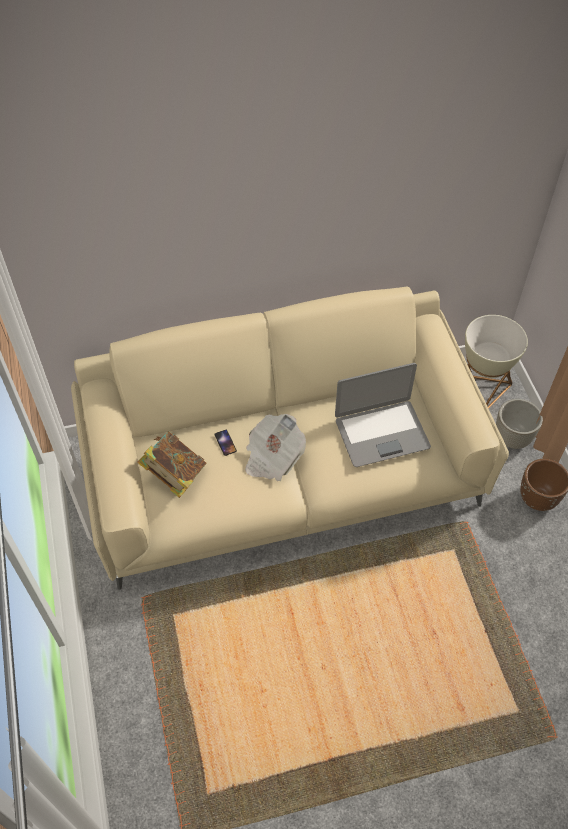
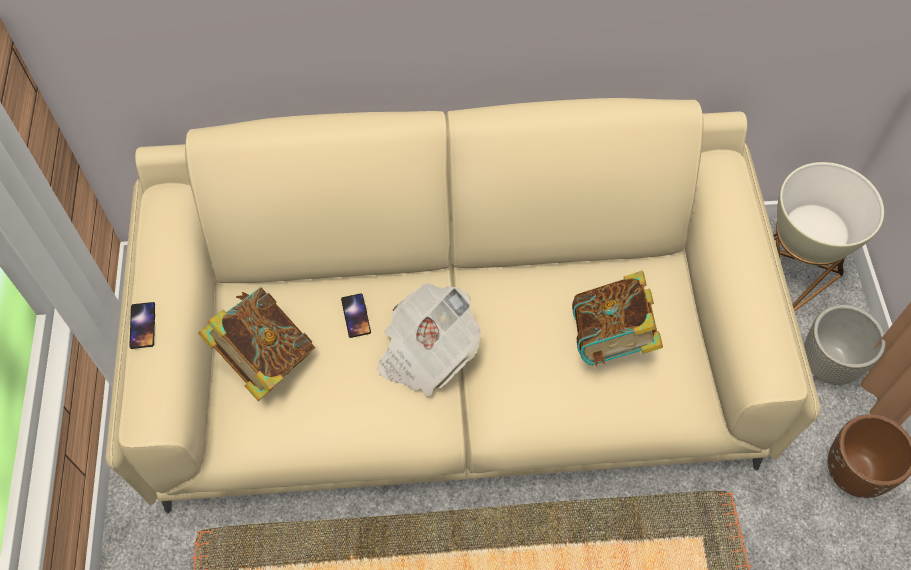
camera: 10 degrees right, 5 degrees up
(102, 463) = (142, 325): none -> phone
(381, 433) = (611, 338): laptop -> book

